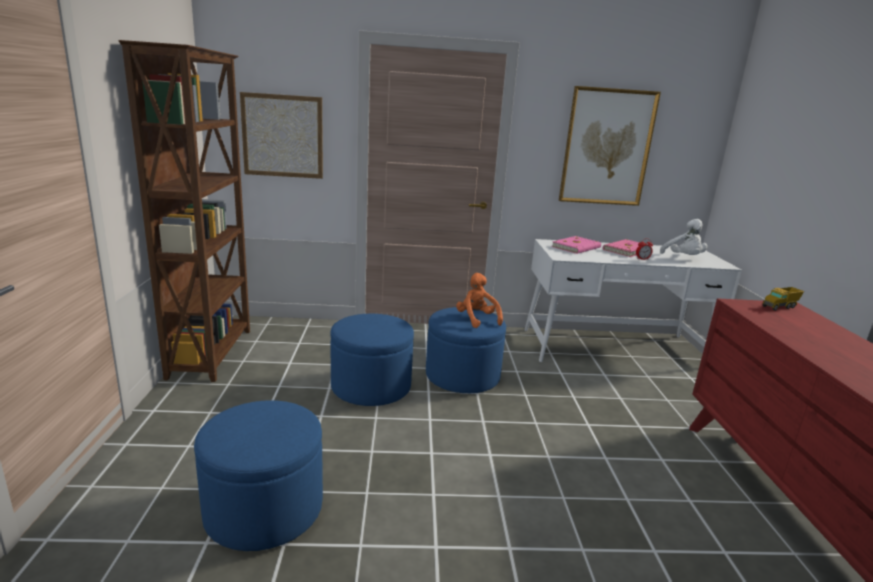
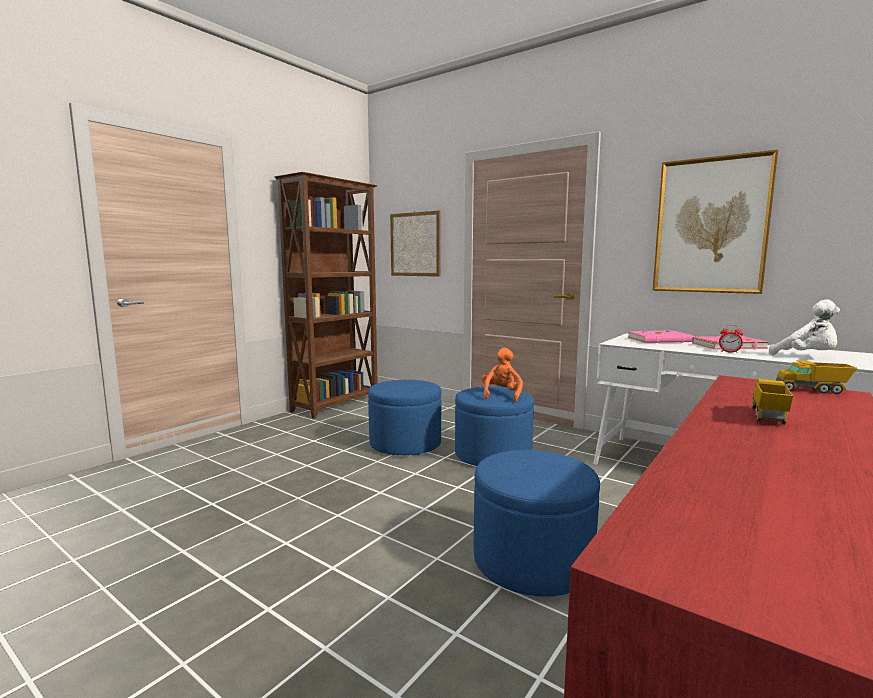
camera: 40 degrees right, 10 degrees down
(264, 509) = (231, 484): blue ottoman -> blue ottoman (532, 561)
(683, 258) = (806, 356): white plush toy -> white plush toy turned 60 degrees counterclockwise
(820, 342) = (768, 417): none -> toy truck

